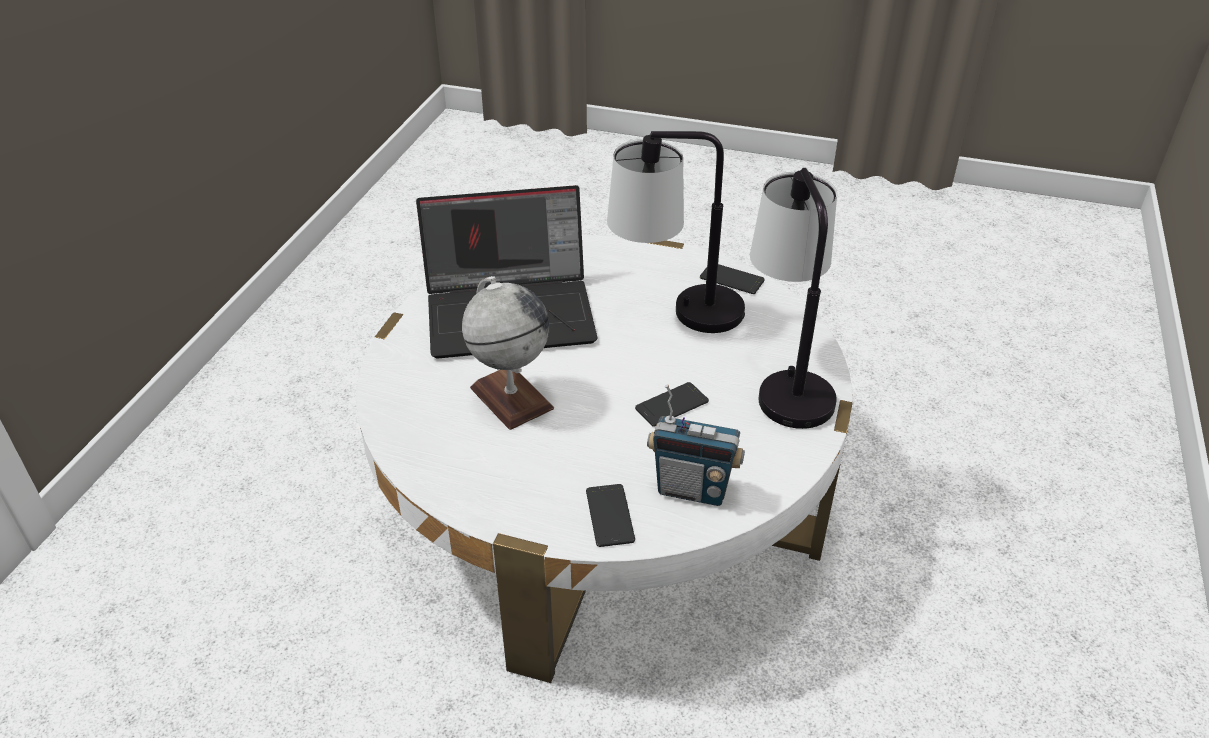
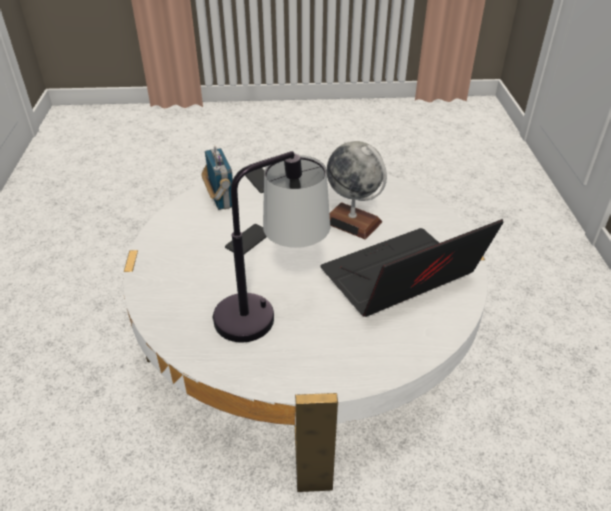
camera: 160 degrees right, 0 degrees up
(692, 489) = (221, 200): radio -> radio turned 75 degrees clockwise
(731, 279) = (233, 363): phone -> none
(784, 378) = (173, 276): table lamp -> none

